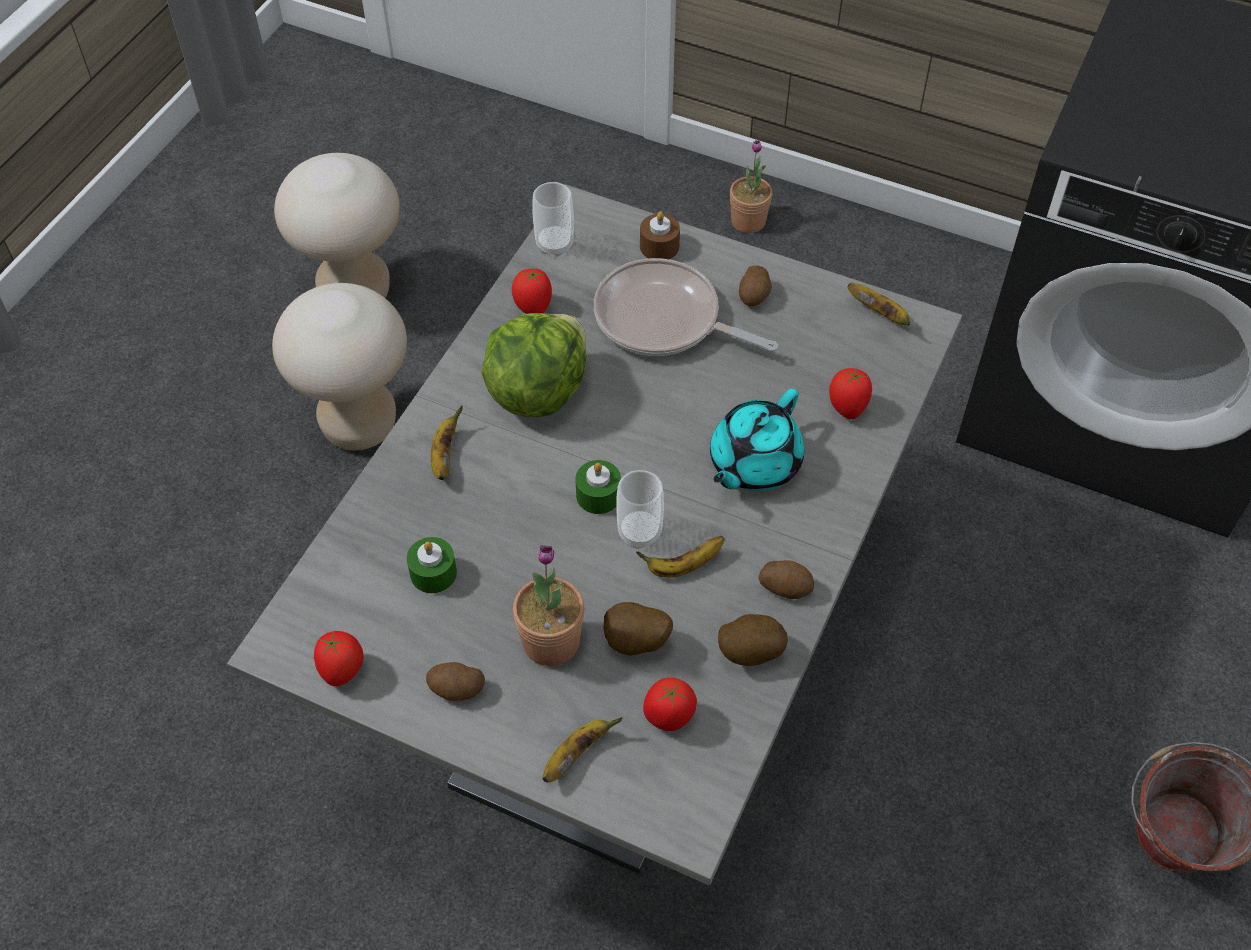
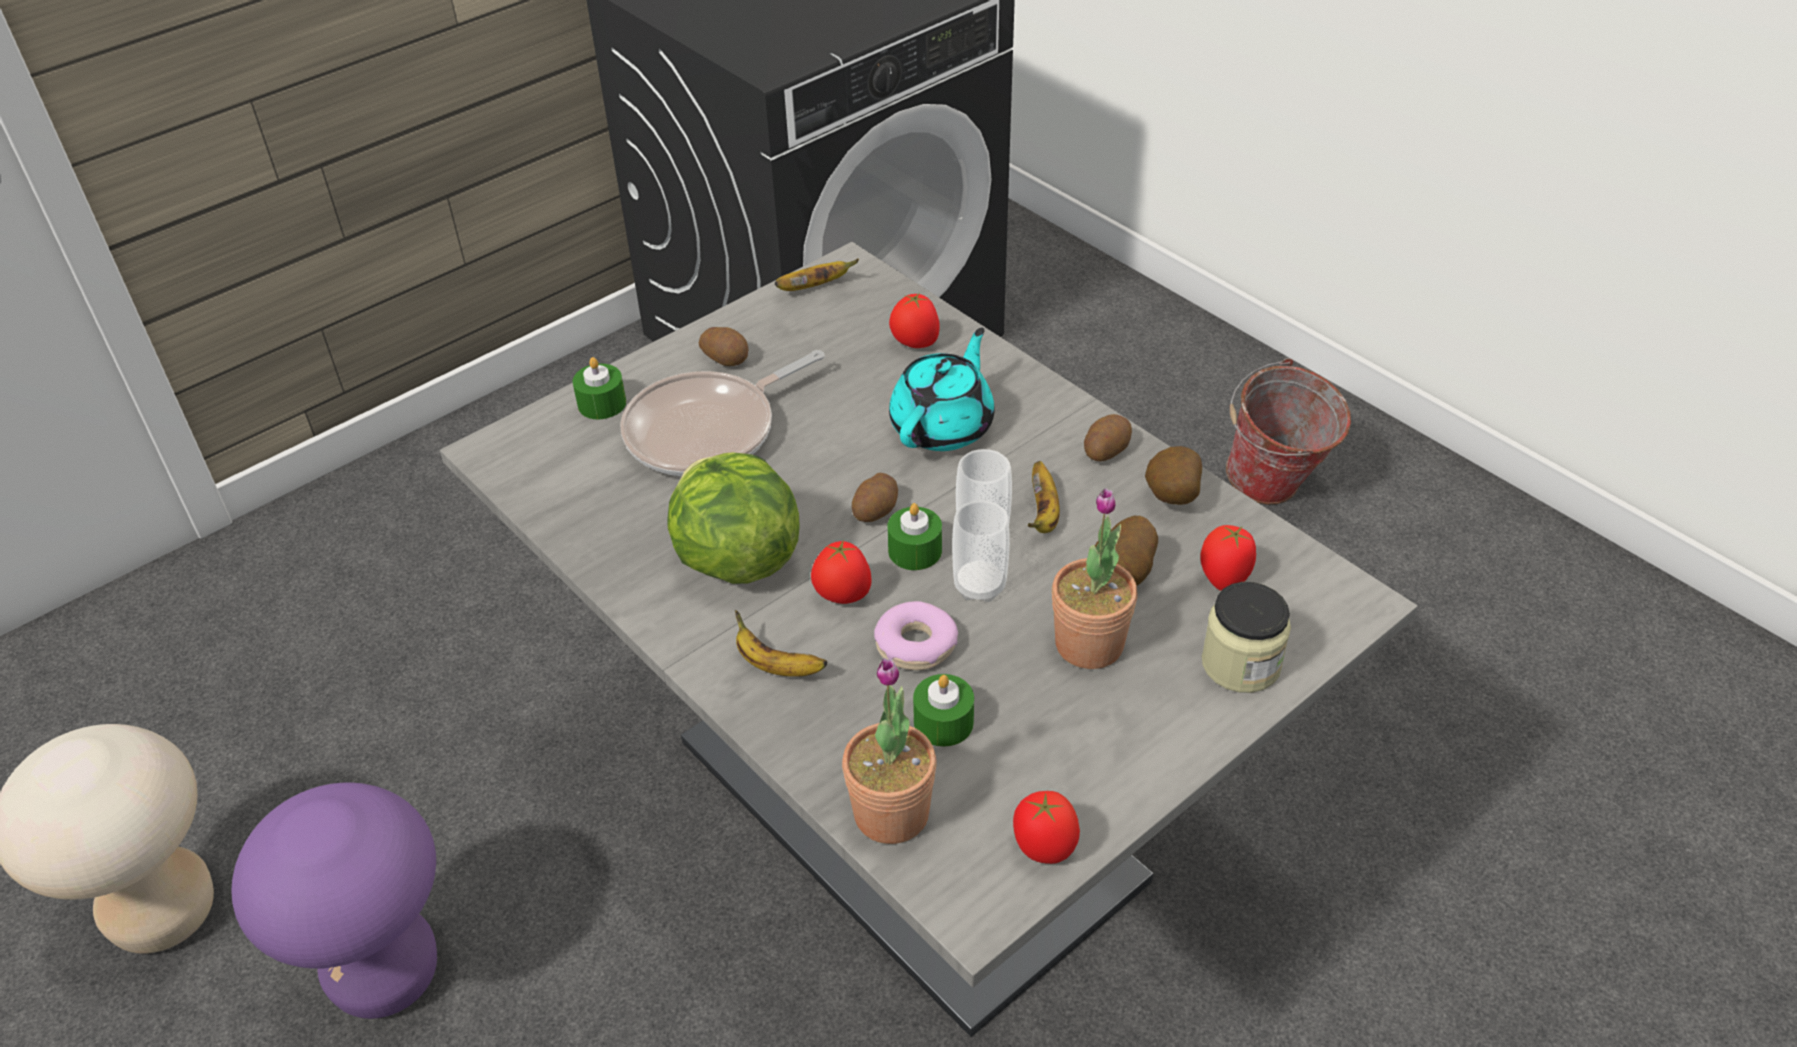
camera: 65 degrees left, 10 degrees down
(359, 425) = (386, 975): beige stool -> purple stool
(456, 689) = (1116, 744): potato -> potato (876, 511)
(500, 530) = (916, 645): none -> donut
(533, 308) = (609, 528): tomato -> tomato (842, 596)
(554, 244) = (527, 483): cup -> cup (979, 586)
(576, 754) = (1240, 664): banana -> jar
(659, 246) = (602, 403): brown candle -> green candle
(748, 221) = (403, 497): potted plant -> potted plant (891, 813)
(753, 463) = (943, 426): turquoise teapot -> turquoise teapot turned 120 degrees counterclockwise

